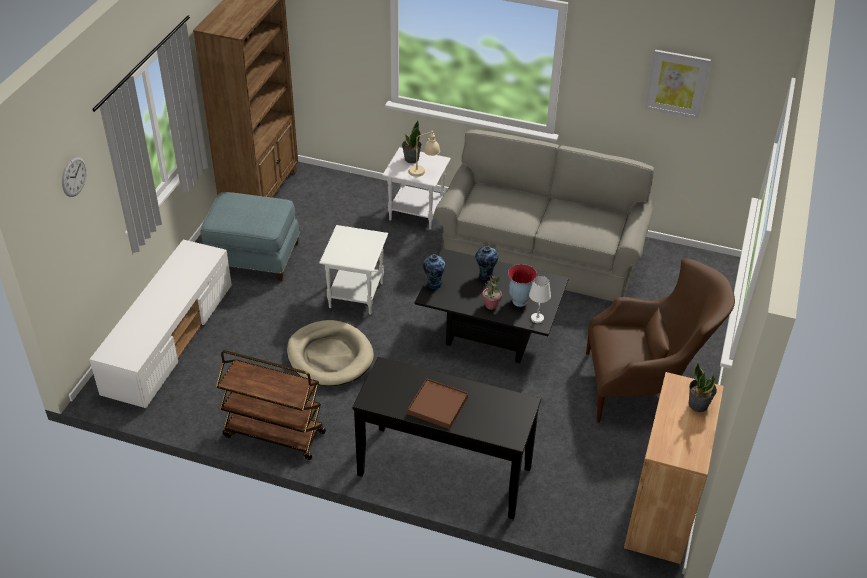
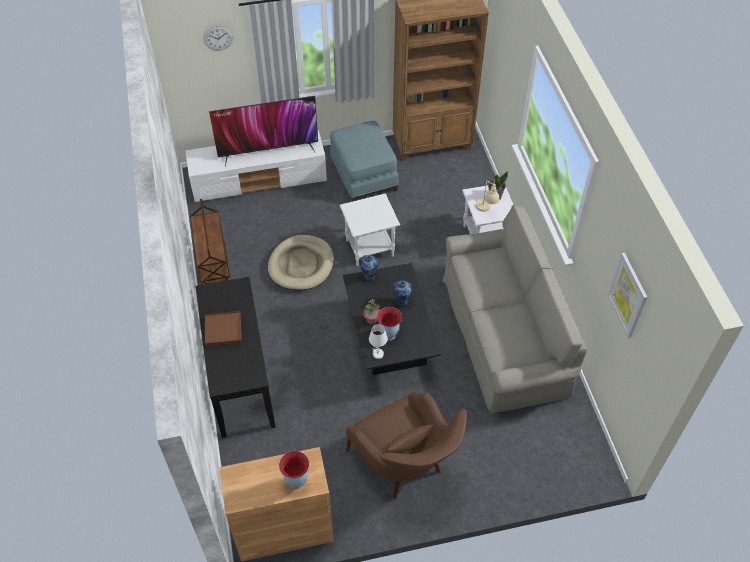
camera: 60 degrees right, 10 degrees up
(170, 289) = (268, 150): none -> television
(698, 404) = (296, 482): potted plant -> vase

